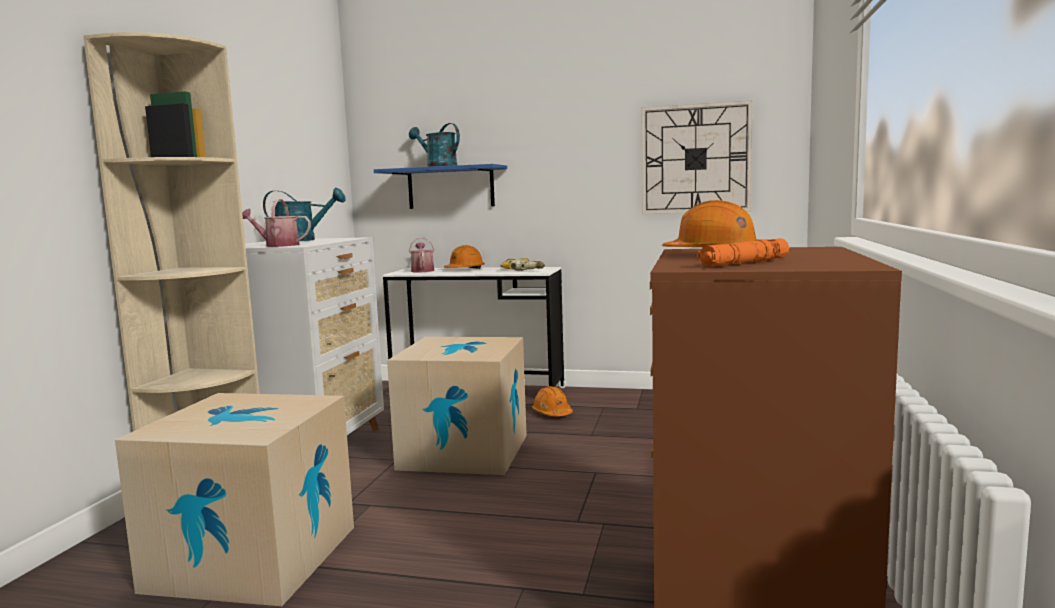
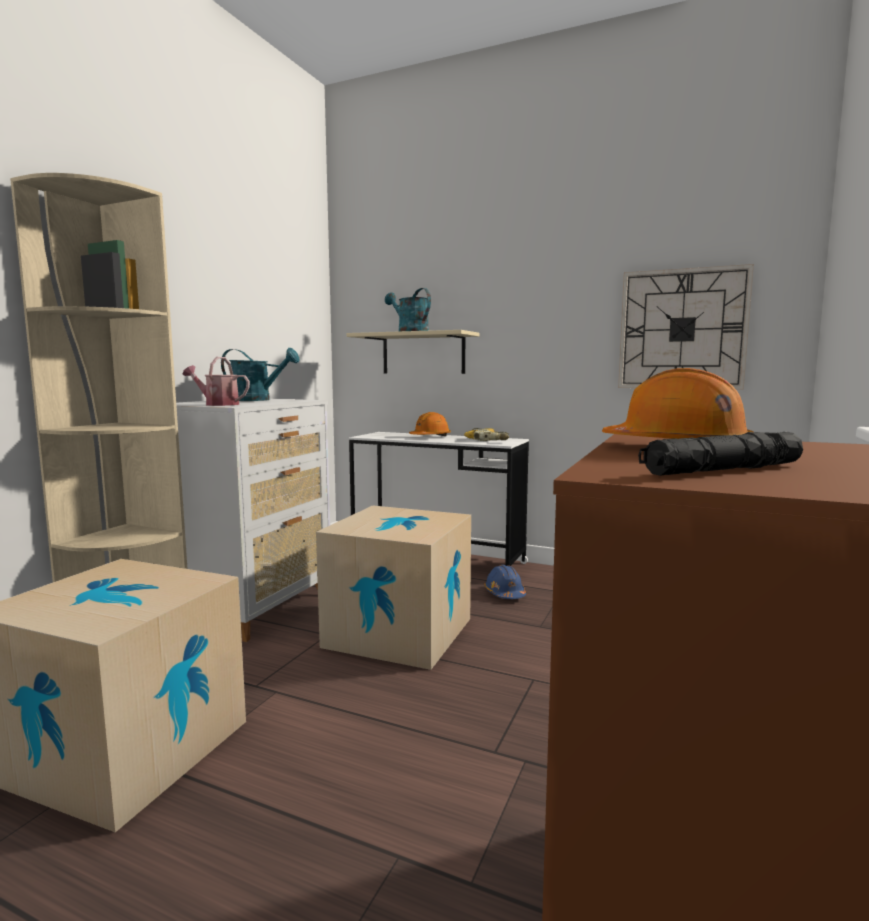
camera: 10 degrees right, 0 degrees up
(422, 270) = (389, 435): watering can -> none
(450, 187) = (423, 354): blue shelf -> beige shelf
(552, 413) = (505, 594): orange hard hat -> blue hard hat
(744, 263) = (722, 470): orange flashlight -> black flashlight

